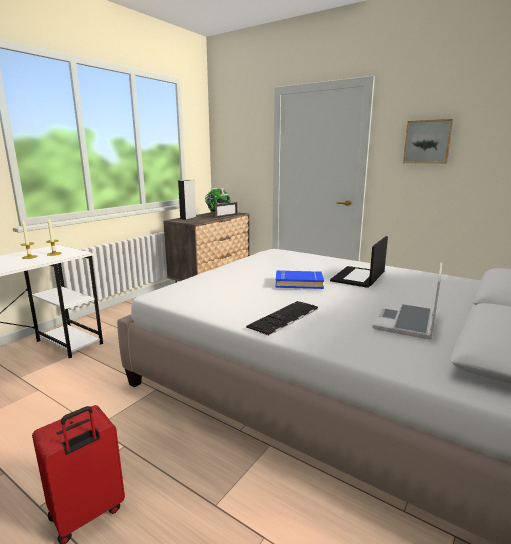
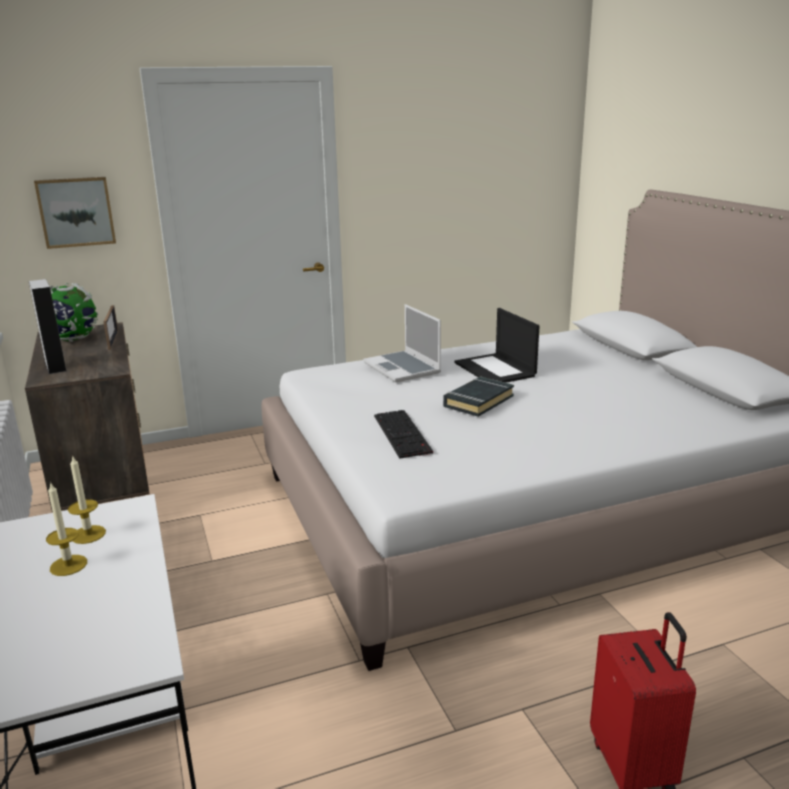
camera: 55 degrees left, 5 degrees up
(284, 318) = (579, 440): keyboard -> keyboard (403, 434)
(299, 283) = (478, 401): blue book -> black book
(406, 322) = (638, 395): laptop -> laptop (403, 368)
(427, 142) = (417, 166): picture -> picture (76, 212)

